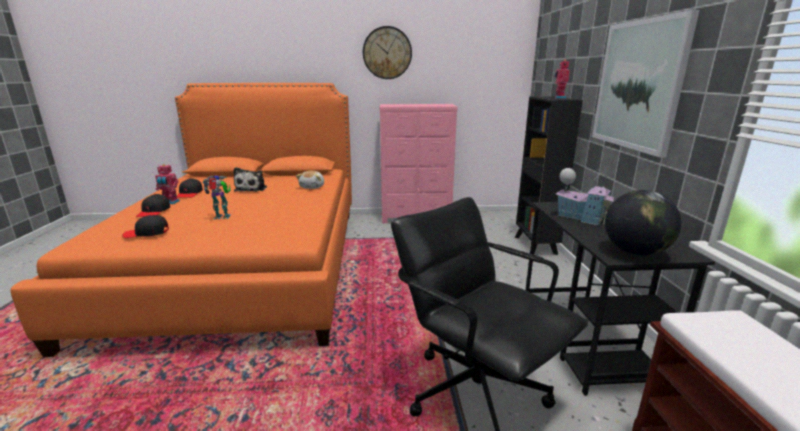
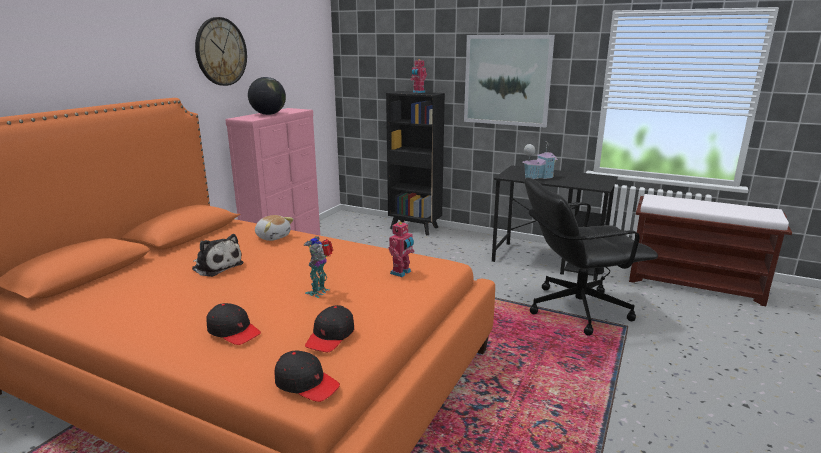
camera: 60 degrees left, 0 degrees up
(170, 202) = (192, 321): toy robot -> toy robot (401, 273)
(190, 193) = (165, 305): black cap -> black cap (306, 383)
(635, 252) = (598, 183): globe -> globe (268, 114)

